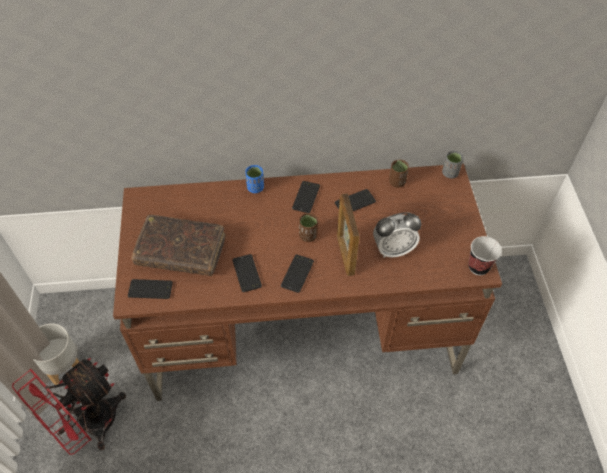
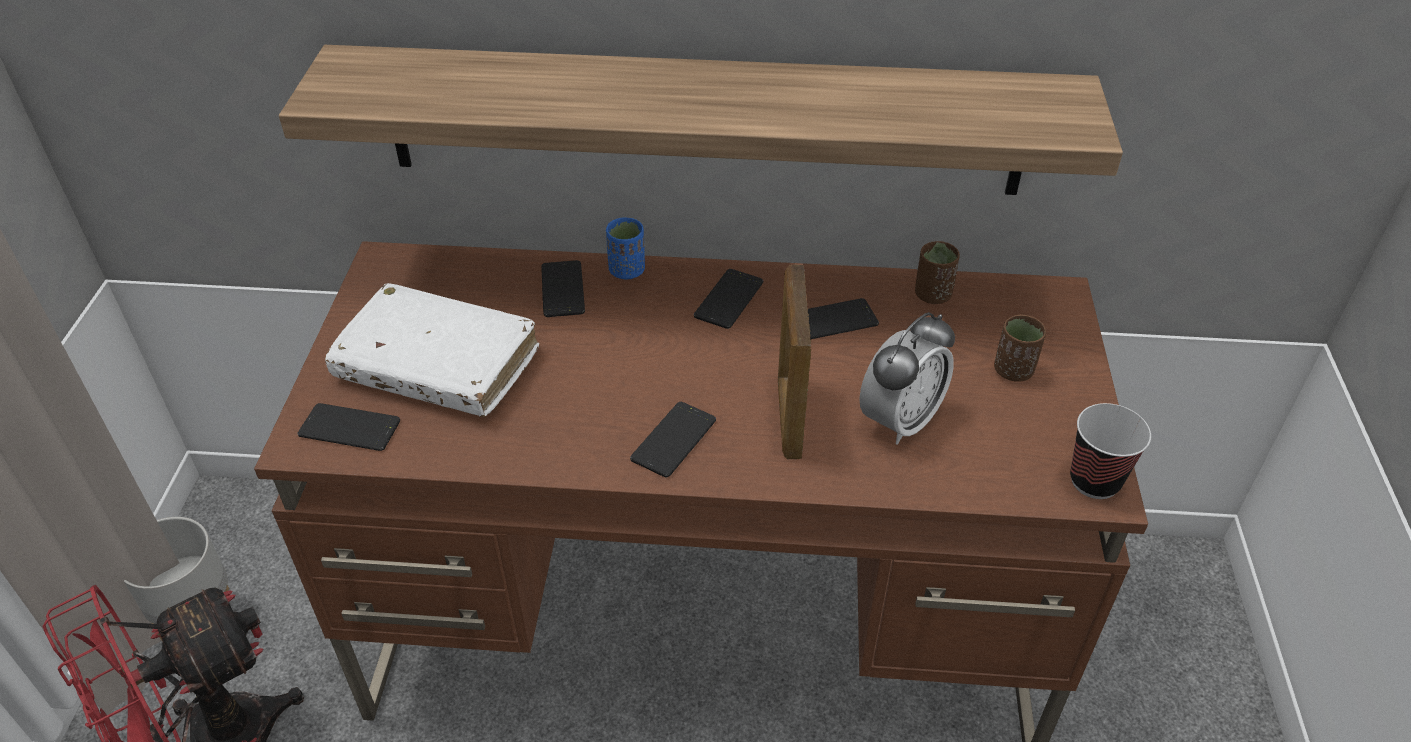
camera: 10 degrees right, 10 degrees down
(181, 251) = (437, 365): brown book -> white book
(247, 273) = (563, 424): phone -> phone (562, 289)
(286, 119) = (703, 121): none -> shelf
(308, 236) = (715, 371): brown cup -> brown cup (1013, 371)
(393, 249) = (900, 420): alarm clock -> alarm clock turned 45 degrees counterclockwise
(450, 173) = (1053, 291): grey cup -> none

